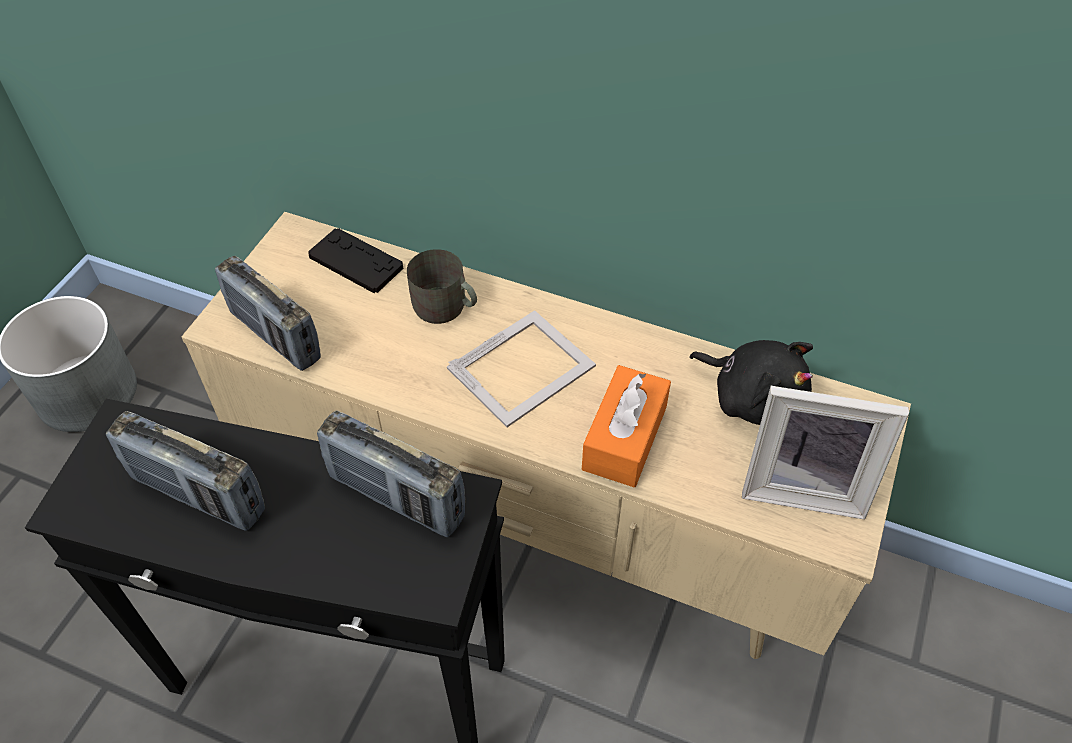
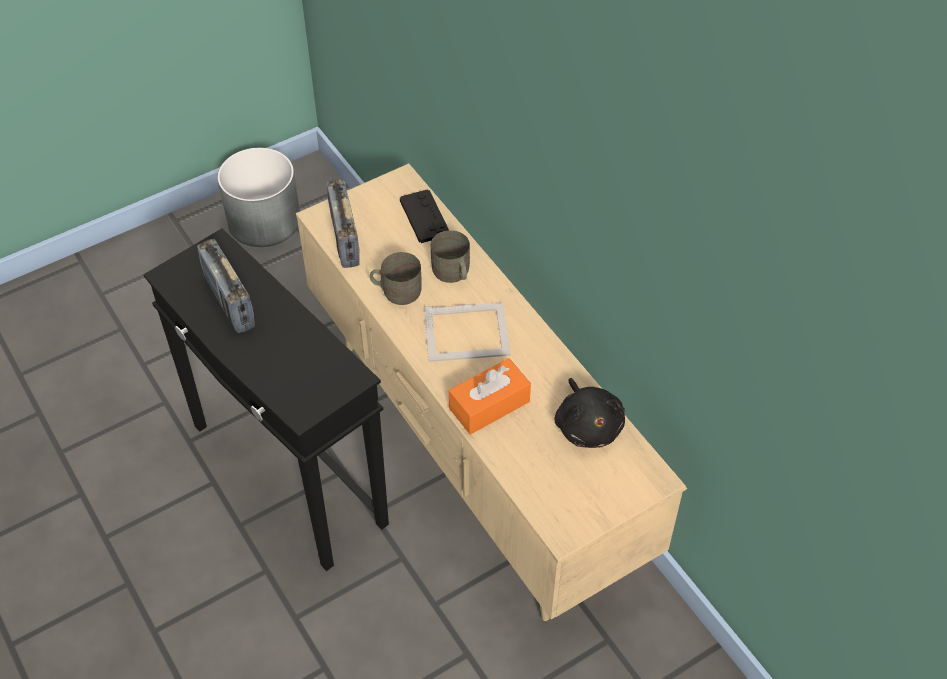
camera: 35 degrees right, 0 degrees up
(393, 363) = (396, 290): none -> grey mug
(396, 497) = (320, 358): radio -> none
(803, 486) = (568, 490): picture frame -> none

